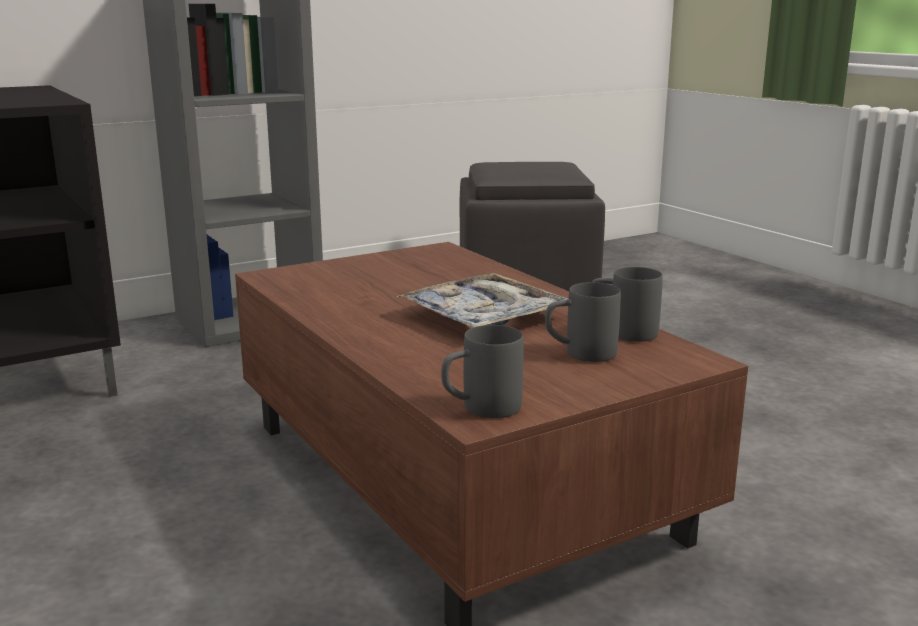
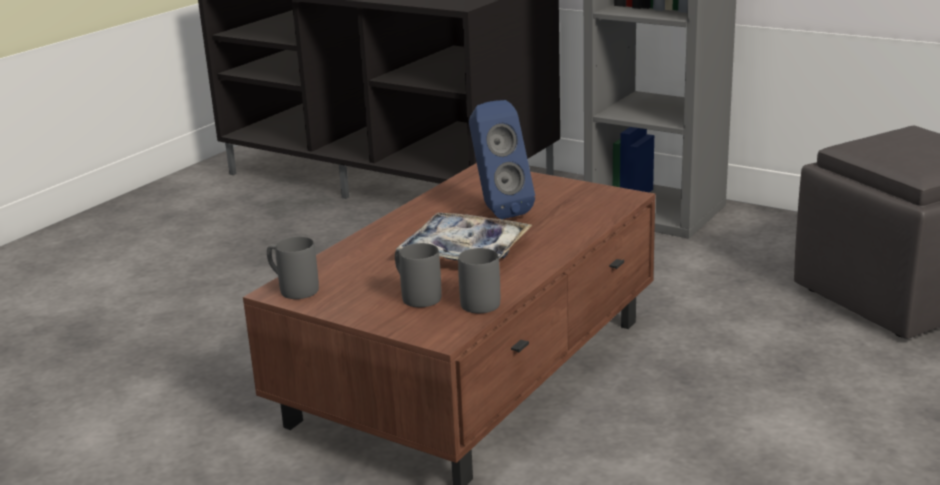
camera: 65 degrees right, 5 degrees up
(395, 289) = (497, 211): none -> blue speaker

